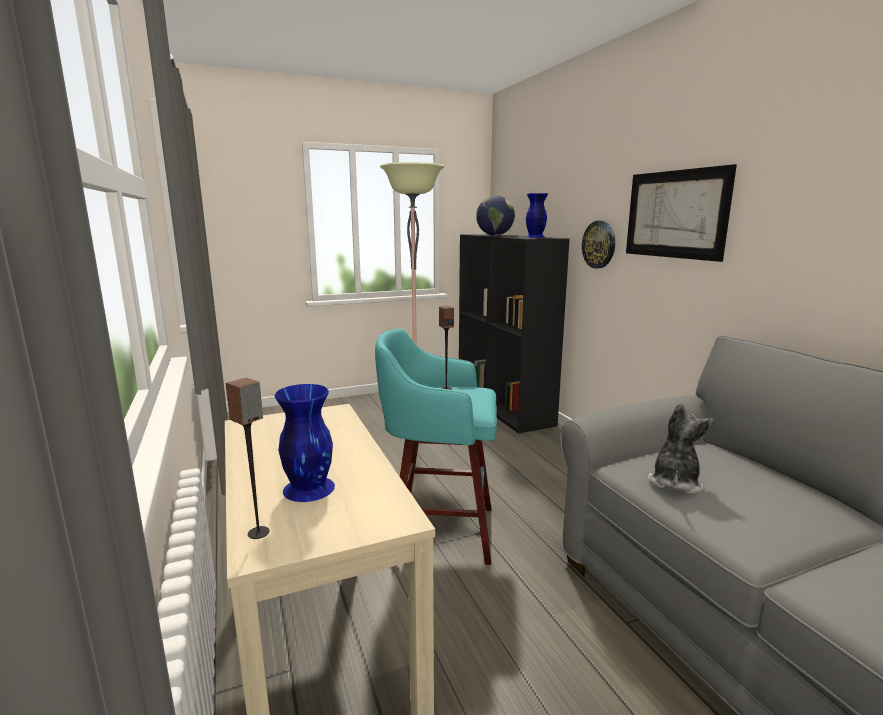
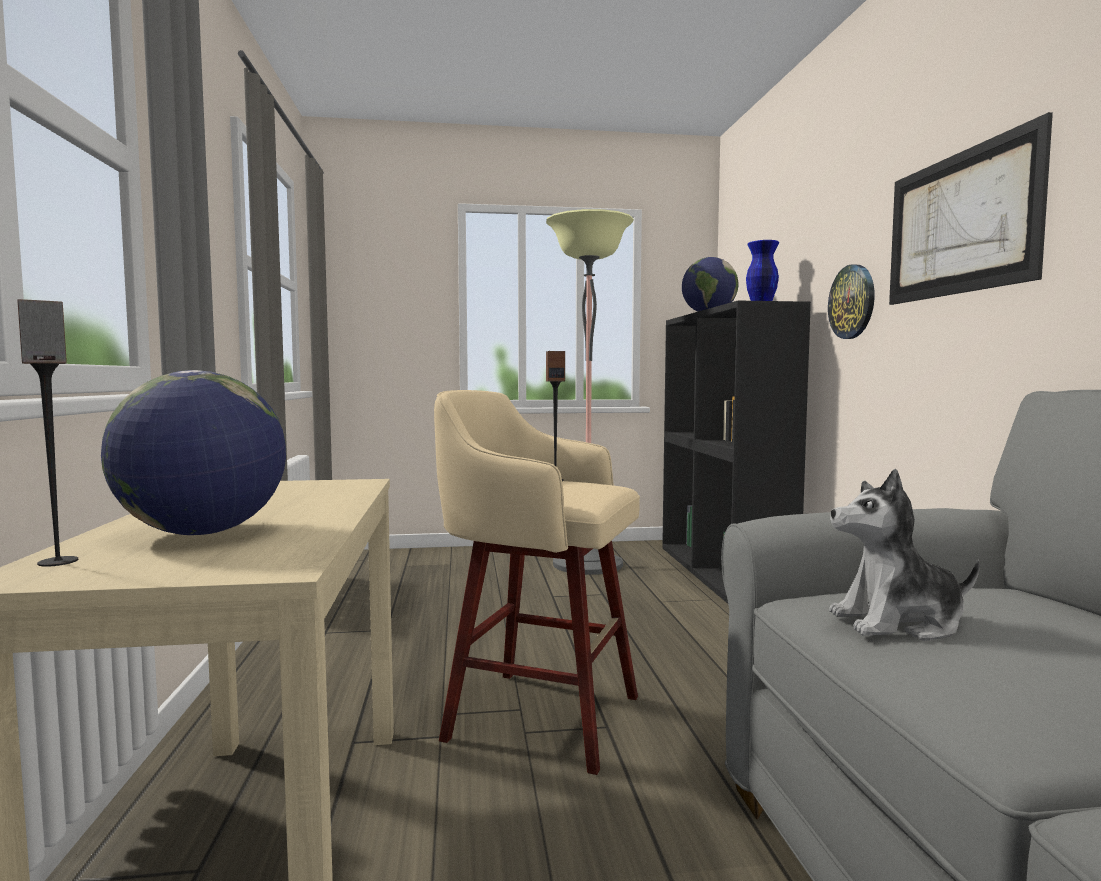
camera: 15 degrees right, 10 degrees down
(308, 488) = (202, 533): blue vase -> globe
(438, 531) = (537, 716): turquoise stool -> beige stool
(674, 482) = (898, 623): plush toy -> plush toy turned 135 degrees counterclockwise

